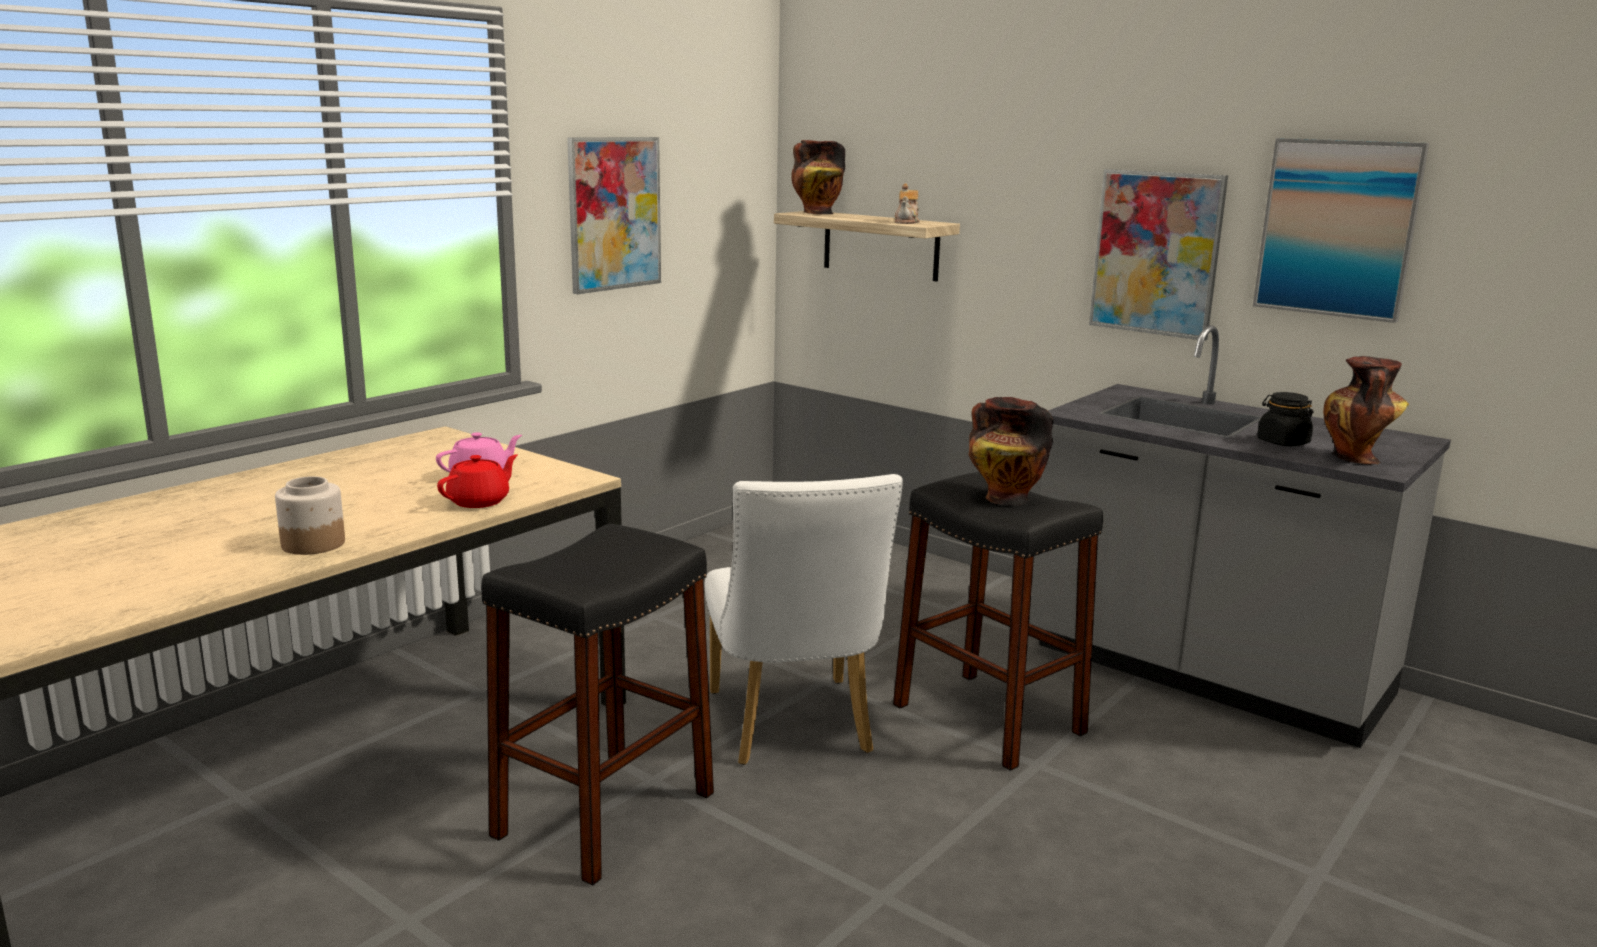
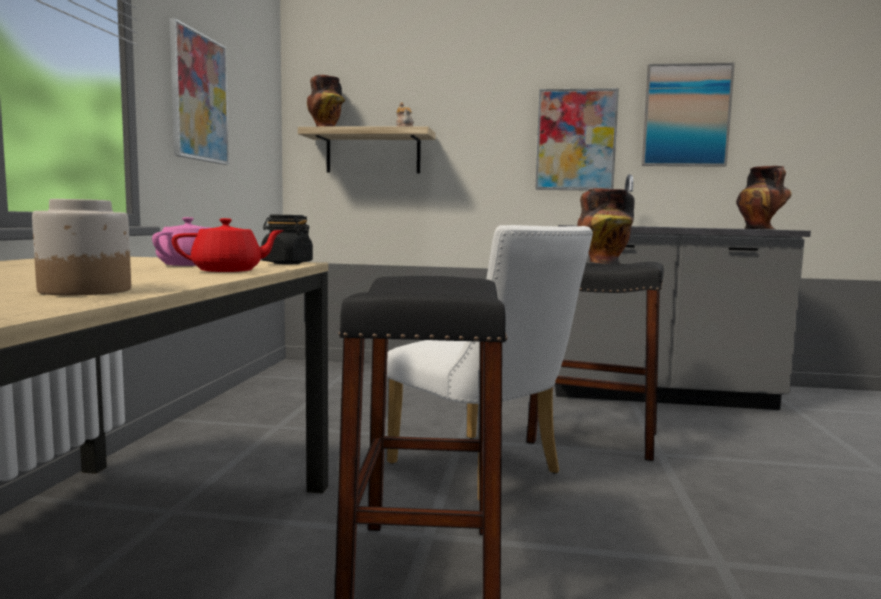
camera: 30 degrees left, 10 degrees down
(480, 501) = (228, 270): red teapot -> red teapot turned 60 degrees clockwise
(1282, 442) = (710, 228): black jar -> black jar (286, 263)

